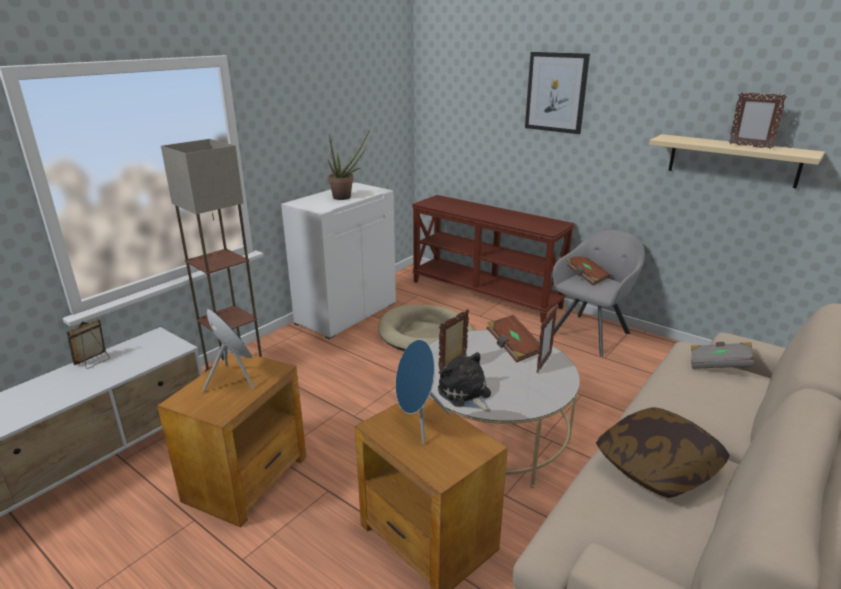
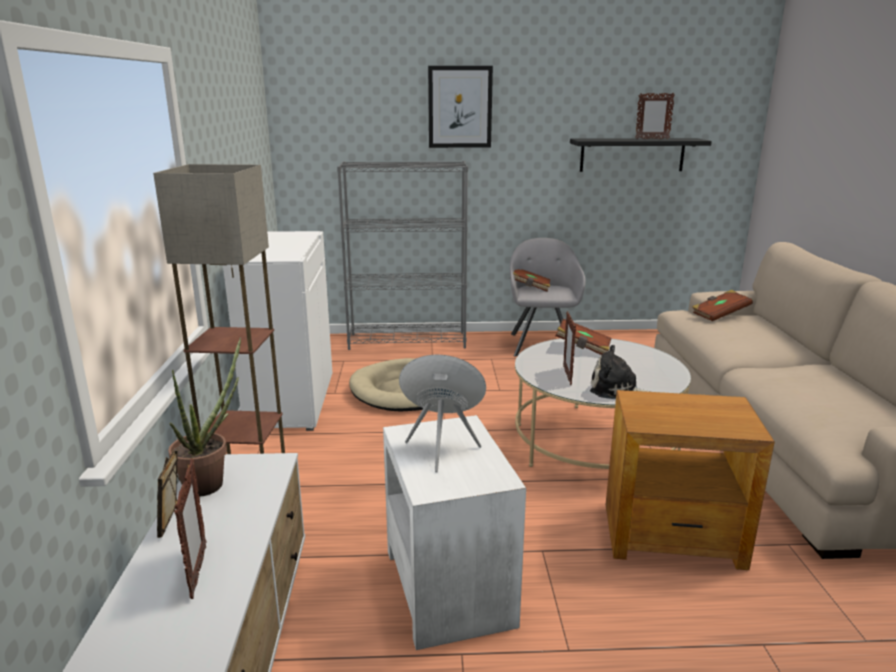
camera: 40 degrees left, 5 degrees down
(247, 478) = (449, 586): brown side table -> white side table
(346, 197) = (287, 244): potted plant -> potted plant (211, 482)
(418, 423) = (664, 409): blue speaker -> none
(485, 294) = (408, 340): brown console table -> grey bookcase
(543, 363) = (623, 350): picture frame -> picture frame (198, 572)
(657, 466) = (802, 381): pillow -> none
(718, 365) = (719, 315): grey book -> brown book
(733, 160) = (632, 154): beige shelf -> black shelf

